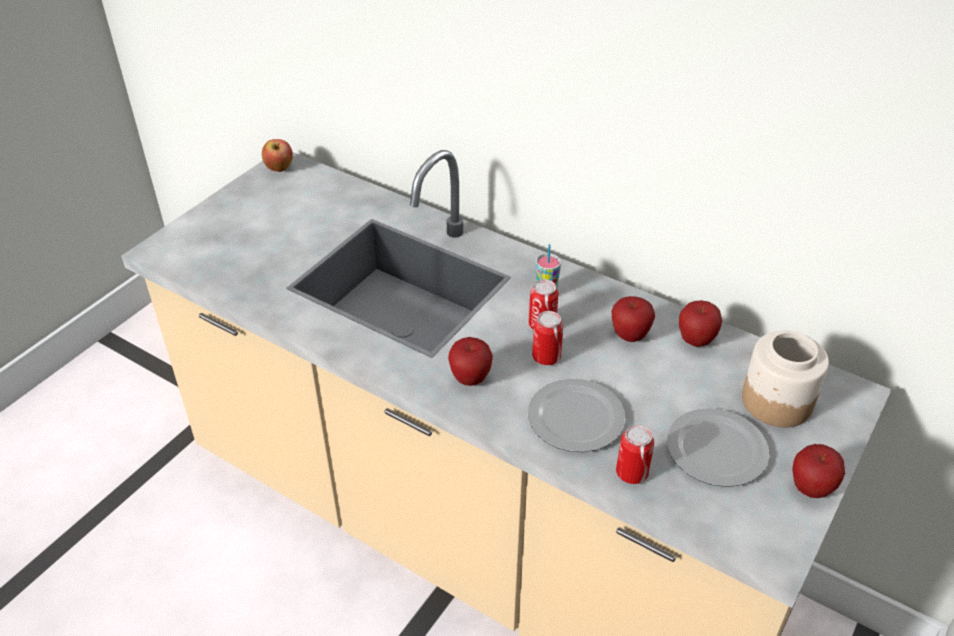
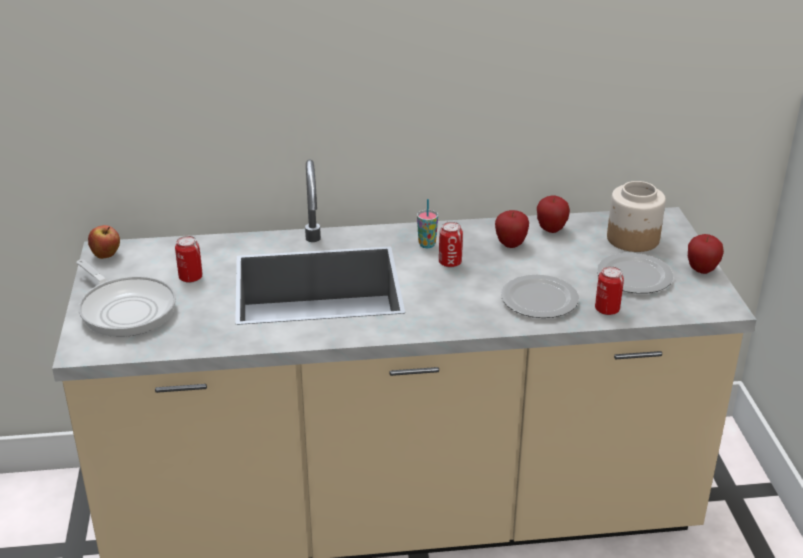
camera: 40 degrees left, 10 degrees down
(230, 228) = (125, 309): none -> frying pan
(470, 379) = (447, 311): apple -> none
(546, 357) = (477, 278): can -> can (191, 278)

